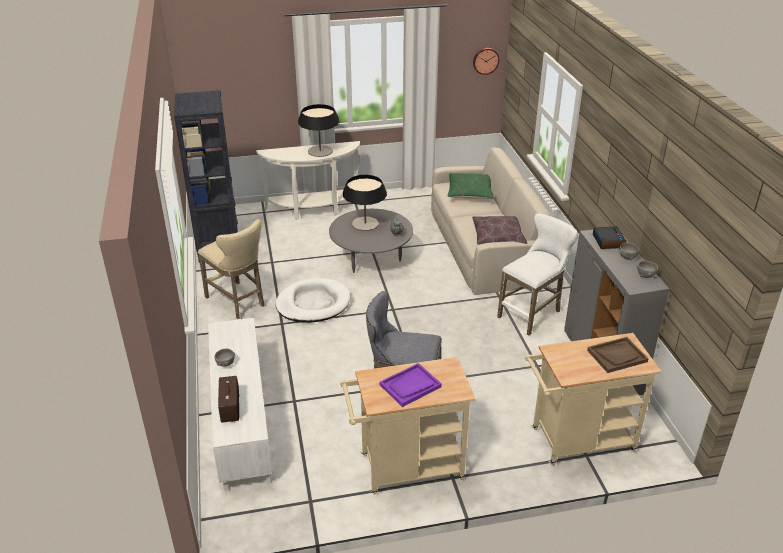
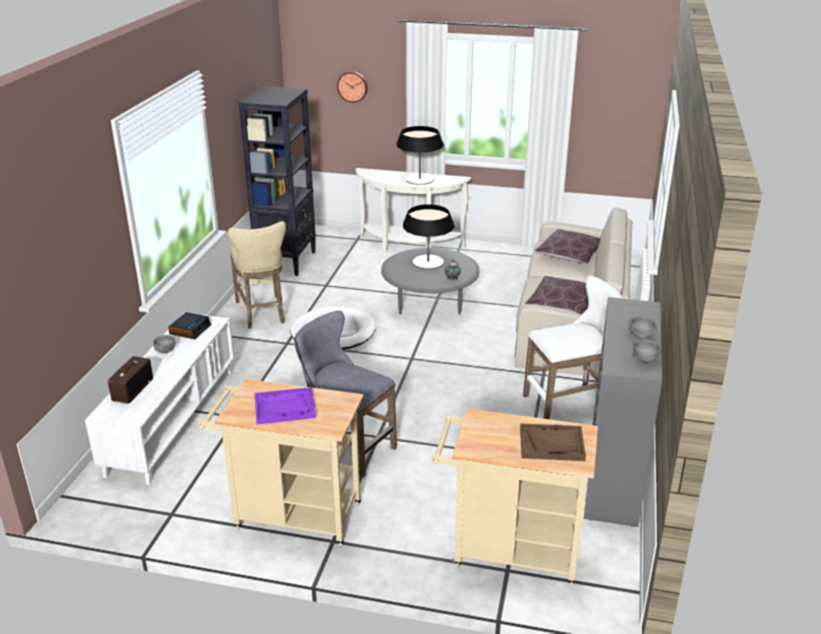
camera: 25 degrees right, 5 degrees down
(470, 193) = (570, 255): green pillow -> brown pillow
(485, 60) = (636, 105): wall clock -> wall clock (352, 86)
(608, 241) = (633, 314): alarm clock -> alarm clock (190, 329)

